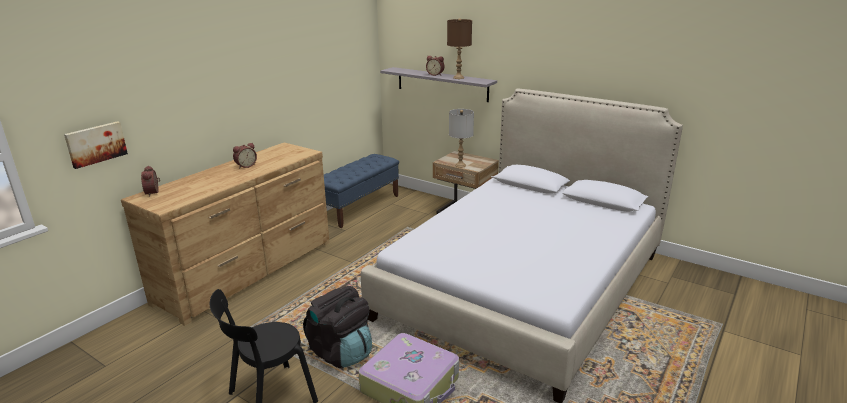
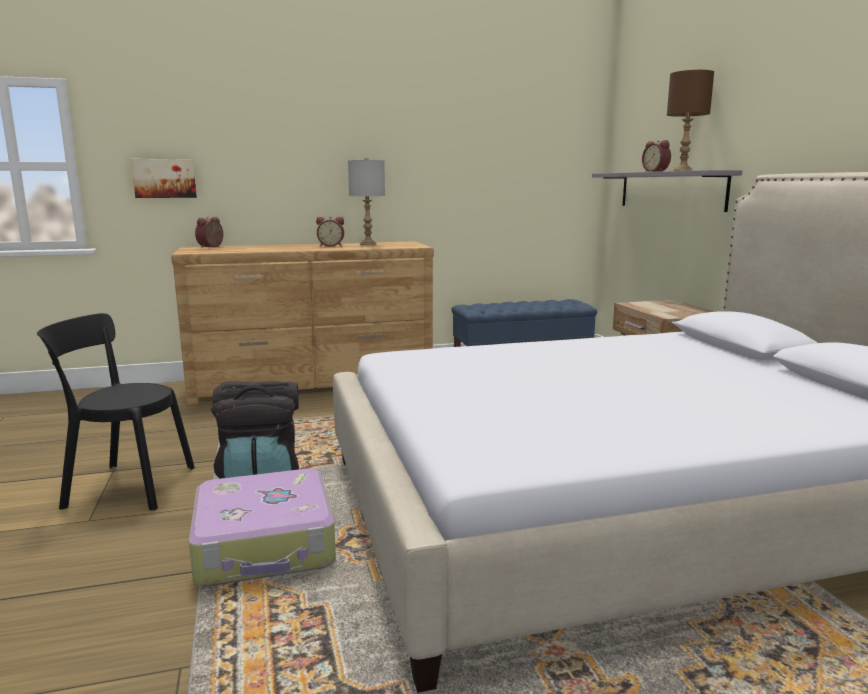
camera: 40 degrees right, 10 degrees down
(460, 165) = (650, 310): grey table lamp -> grey table lamp (368, 244)

